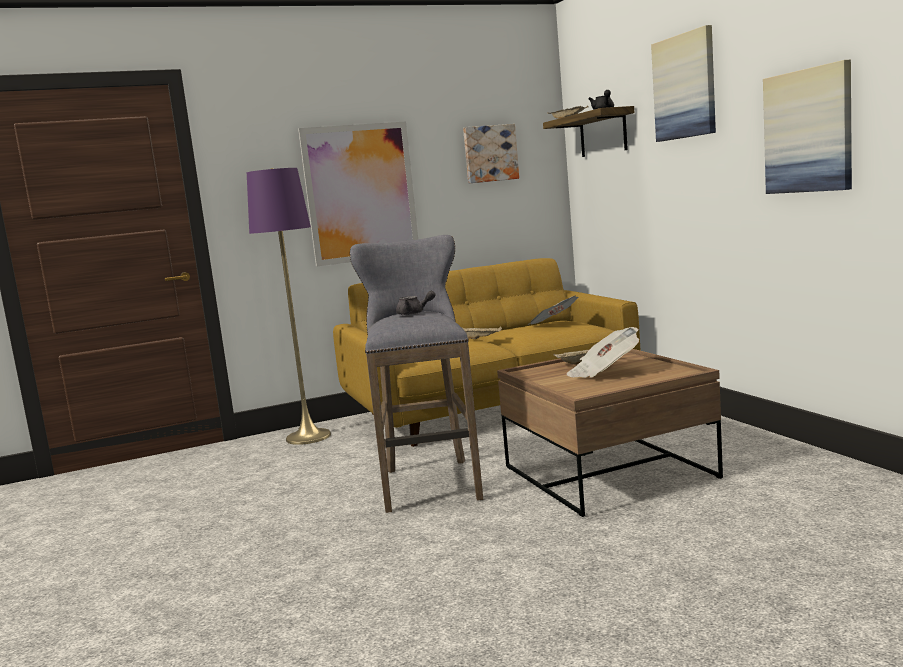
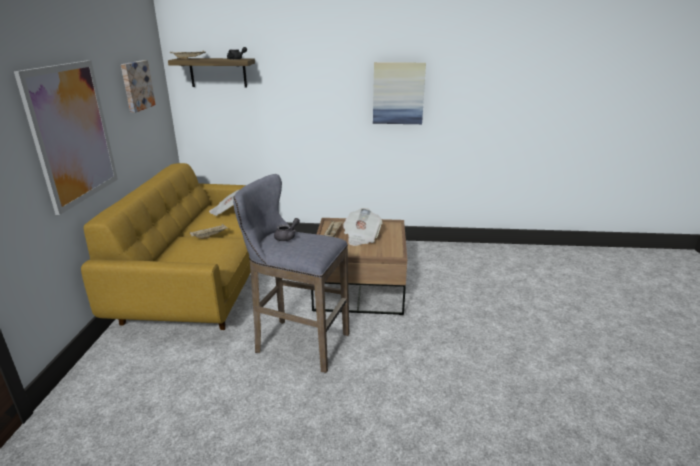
camera: 65 degrees left, 15 degrees up
(308, 437) = (114, 369): purple floor lamp -> none
(685, 86) = (306, 54): picture -> none

